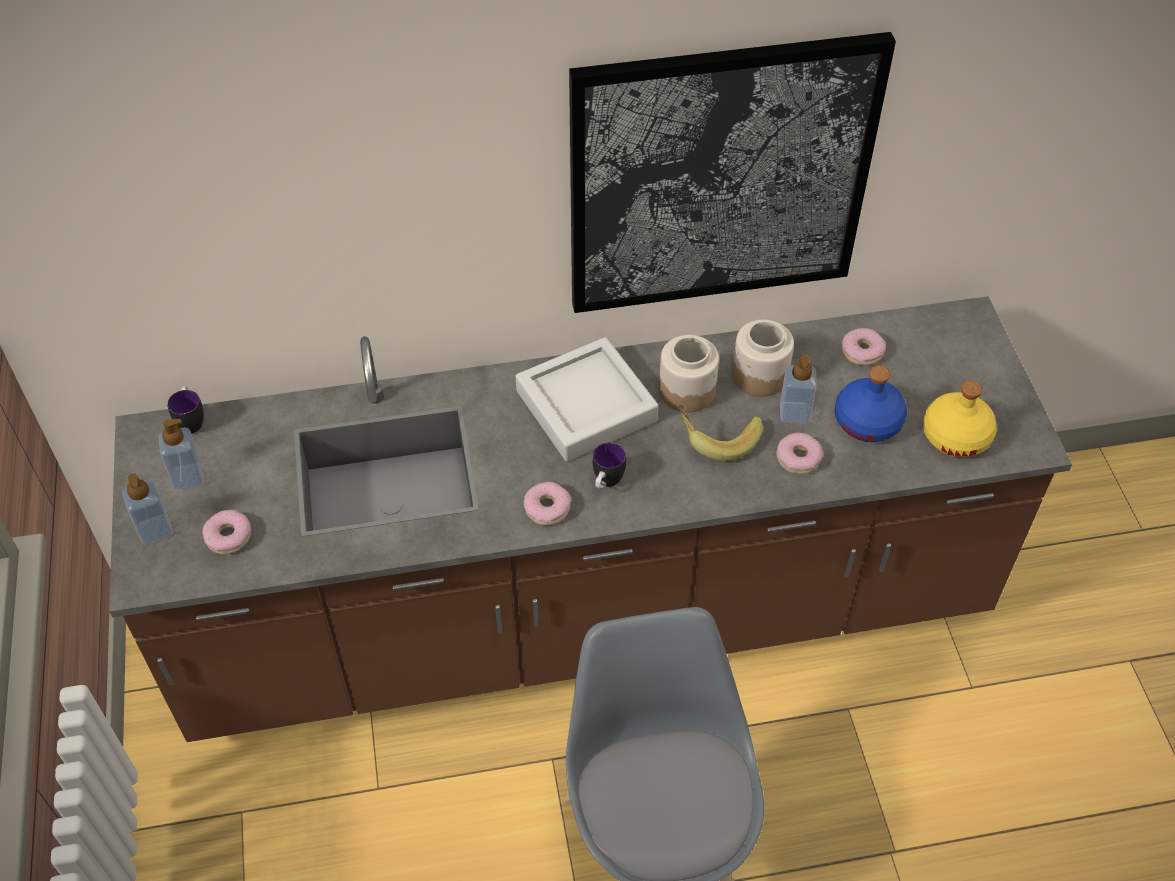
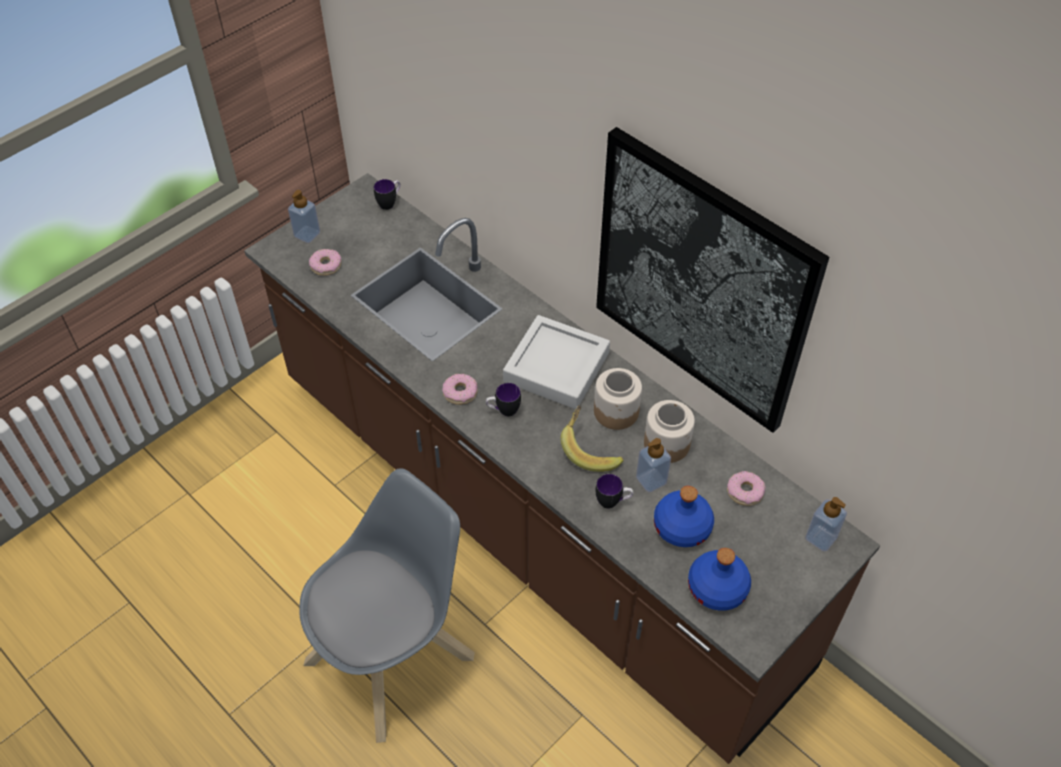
camera: 55 degrees right, 0 degrees up
(188, 476) = (352, 225): soap dispenser -> soap dispenser (820, 538)
(798, 458) = (613, 502): donut -> mug
(955, 435) = (718, 587): yellow bottle -> blue bottle

